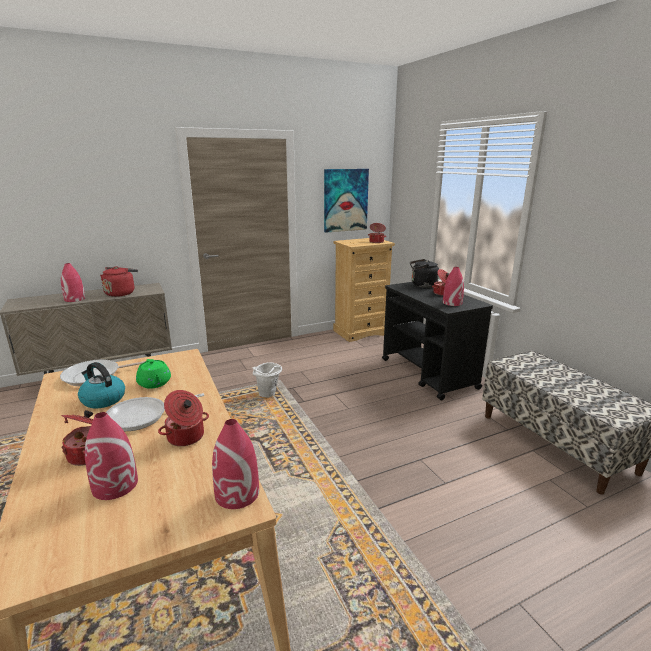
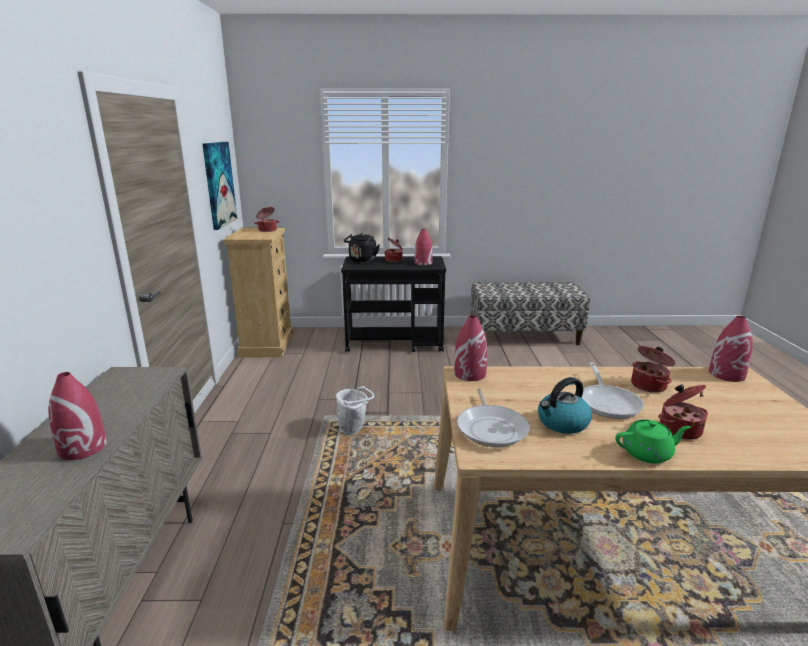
camera: 65 degrees left, 0 degrees up
(116, 485) = (726, 417): red vase -> red vase (469, 374)
(121, 293) = (124, 400): red kettle -> none
(154, 383) = (532, 393): green teapot -> green teapot (648, 453)

